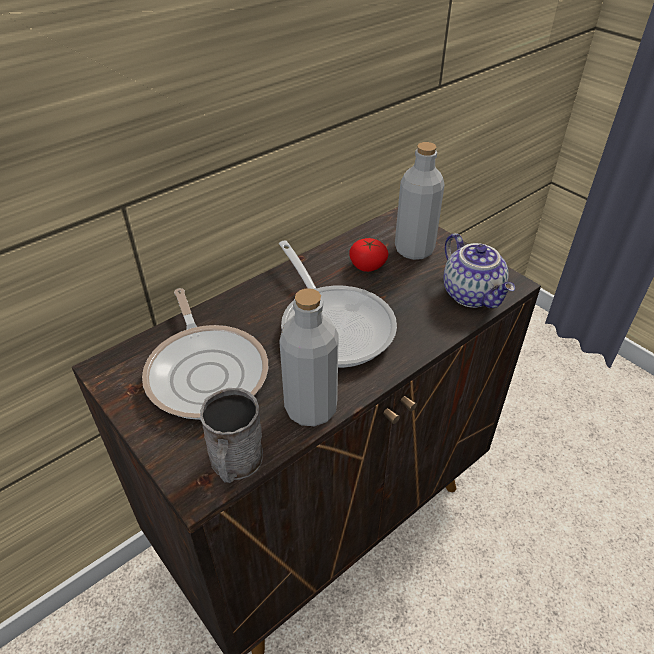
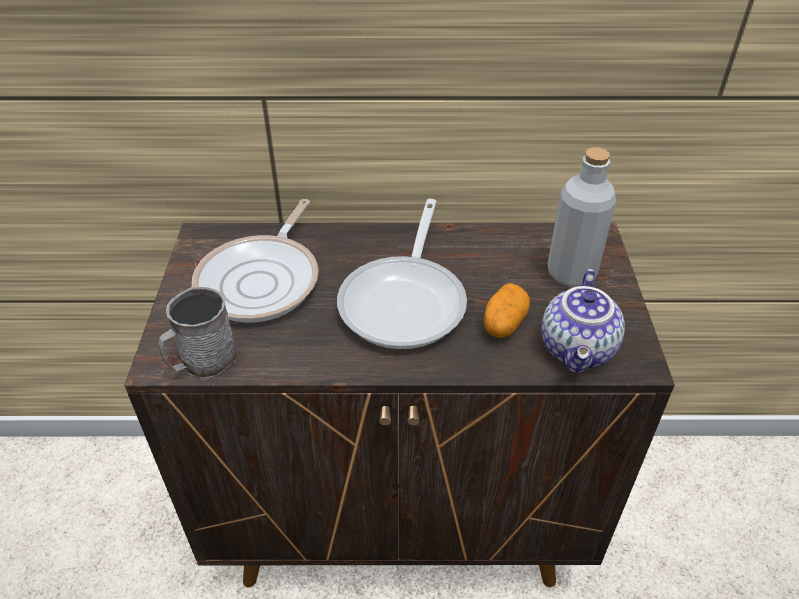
camera: 40 degrees right, 0 degrees up
(311, 408) = (303, 358): grey bottle -> none
(367, 265) = (503, 264): tomato -> none
(412, 303) = (504, 323): none -> potato

